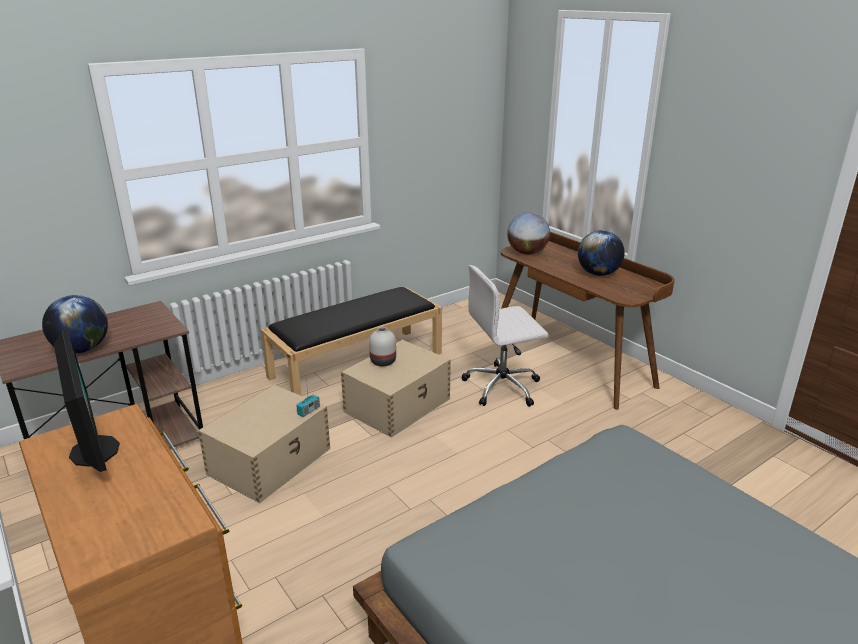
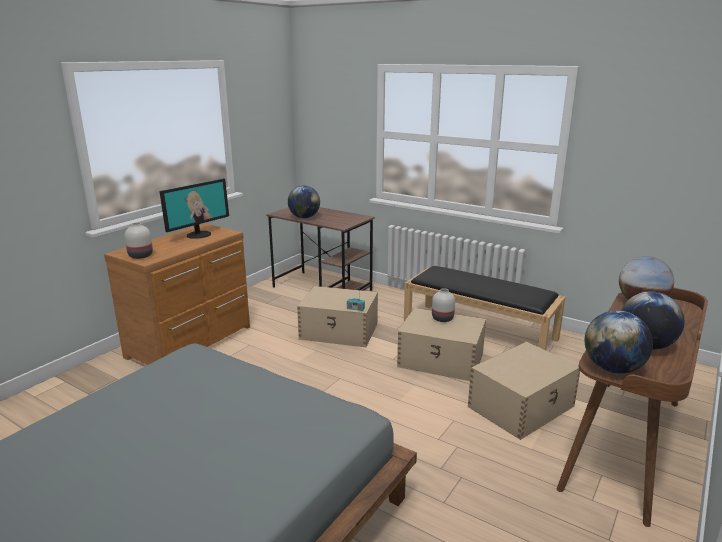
camera: 70 degrees right, 5 degrees down
(148, 530) = (141, 256): none -> white vase
(503, 387) = (522, 406): white office chair -> beige storage box
(630, 294) = (612, 368): none -> globe

